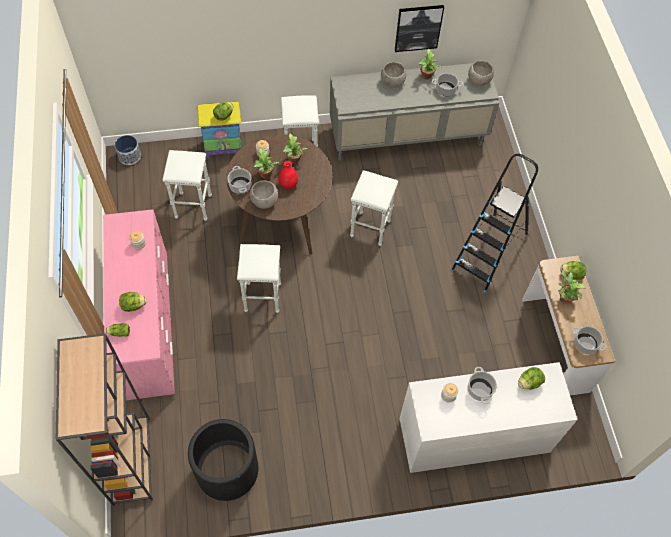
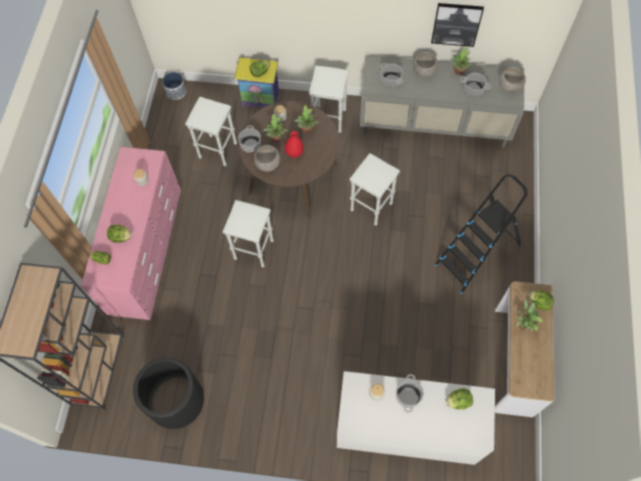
camera: 20 degrees right, 5 degrees up
(585, 344) = (530, 376): cooking pot -> cooking pot (391, 80)

